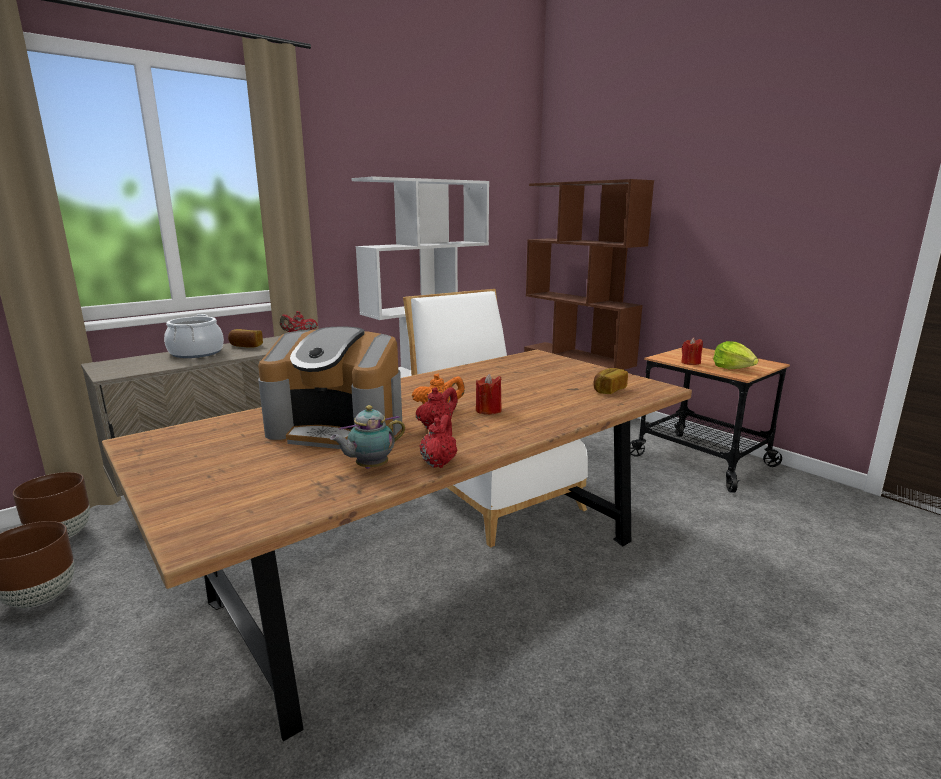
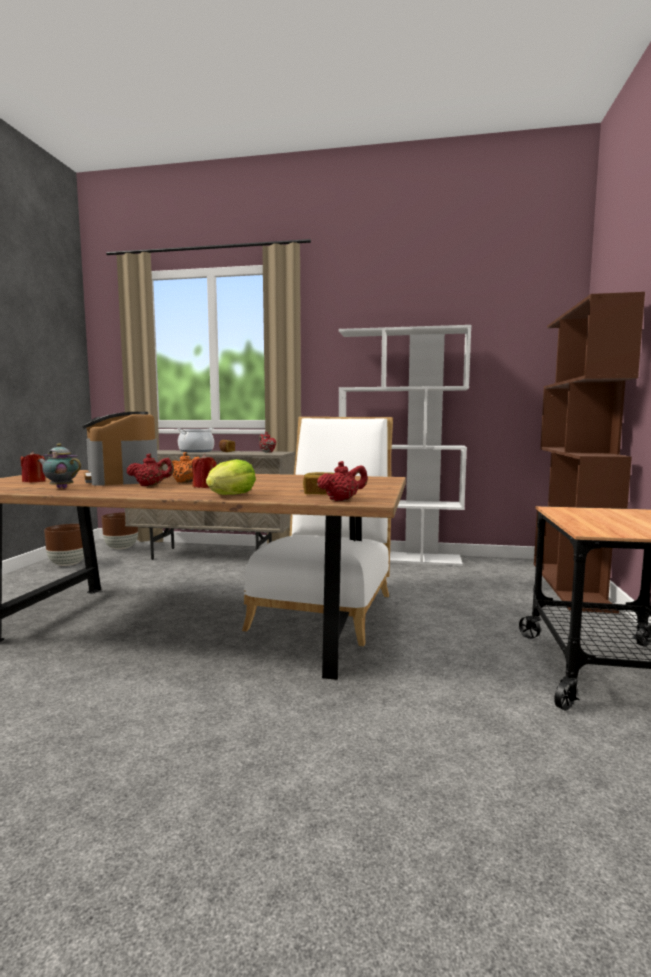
camera: 50 degrees right, 10 degrees down
(439, 462) = (82, 492): red teapot -> red teapot (342, 500)
(690, 363) = (571, 516): red candle -> red candle (34, 481)
(733, 368) = (610, 527): lettuce -> lettuce (231, 495)

